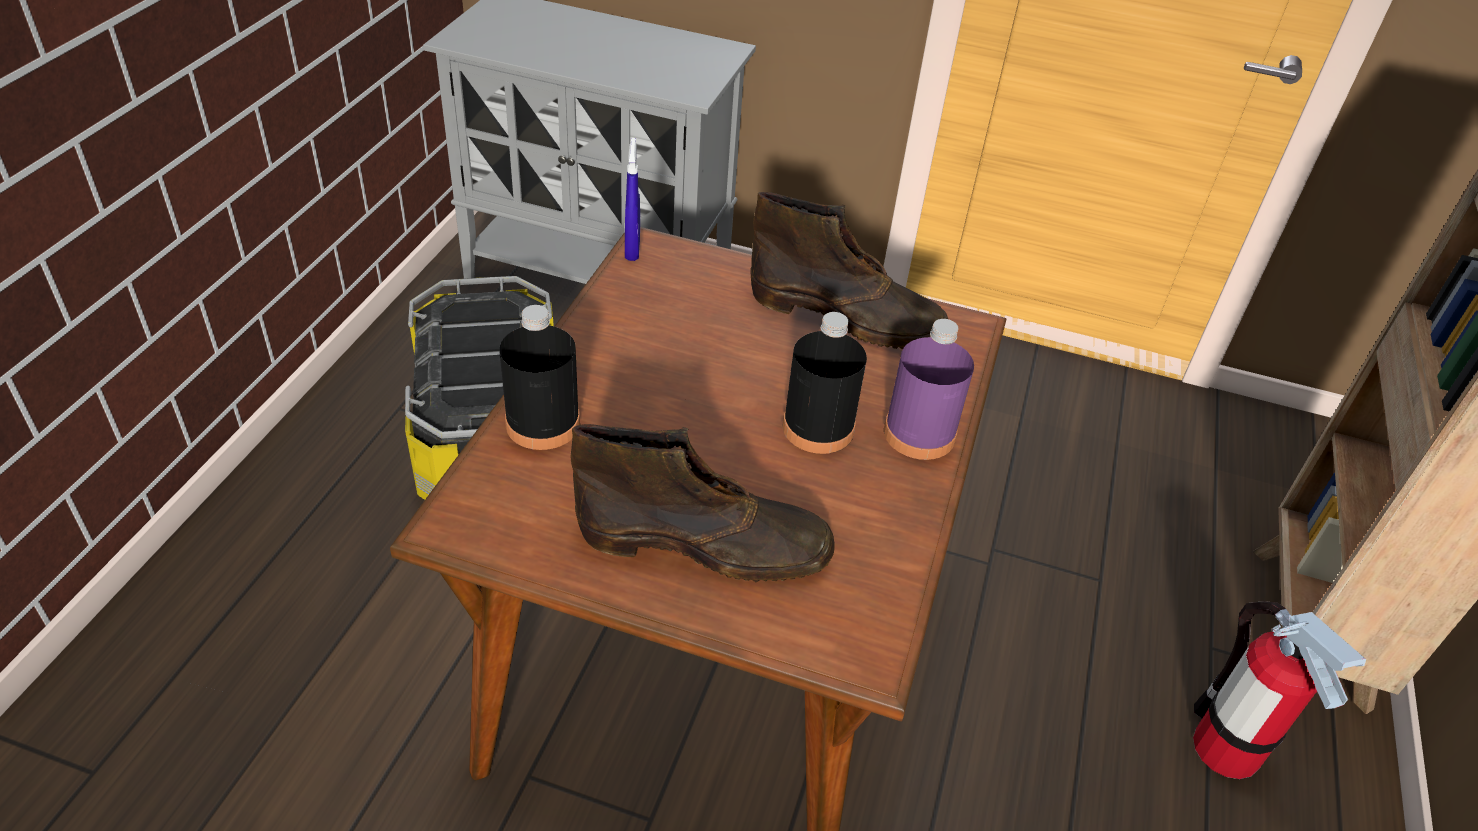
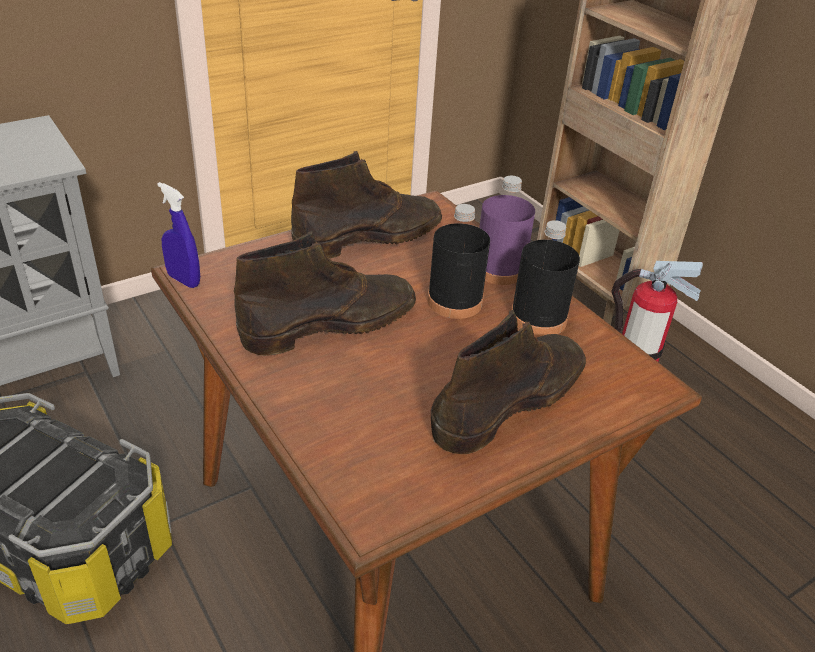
camera: 50 degrees left, 5 degrees down
(543, 423) = (316, 416): black bottle -> black bottle (538, 318)
(679, 365) = (331, 323): none -> brown boot

